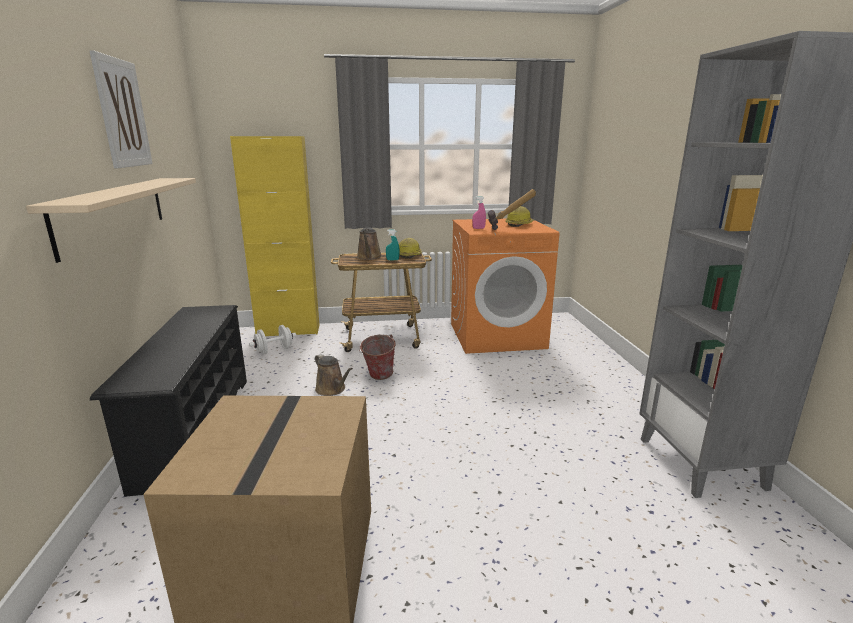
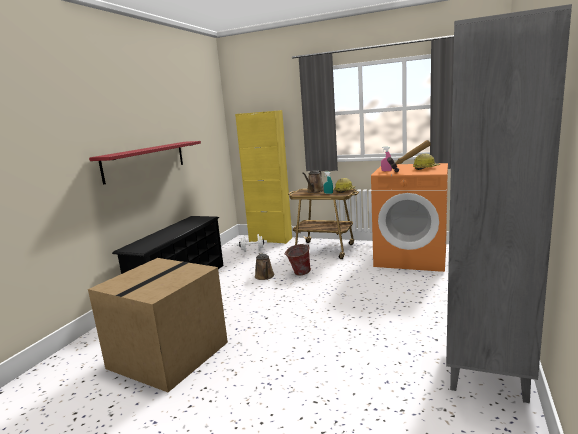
camera: 30 degrees right, 5 degrees down
(114, 212) = (145, 160): beige shelf -> red shelf
(122, 113) = (159, 108): picture -> none

